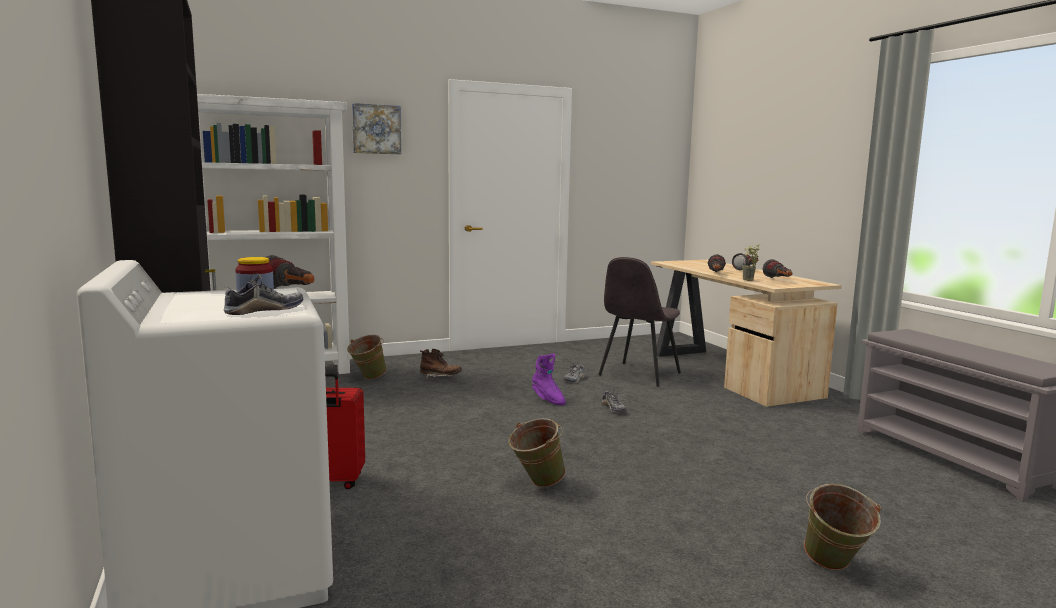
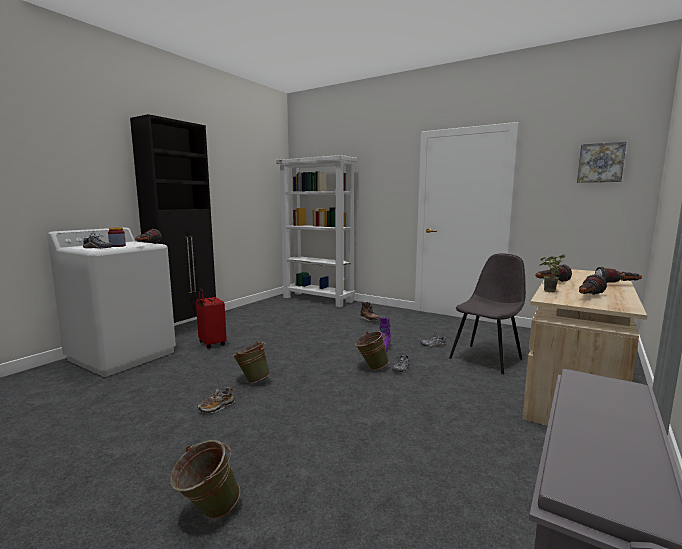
camera: 55 degrees right, 0 degrees up
(367, 378) = (339, 311): green bucket -> green bucket (371, 367)
(376, 129) = (377, 169): picture -> picture (600, 163)
(594, 522) = (216, 407): none -> shoe
(638, 375) = (486, 358): grey chair -> grey chair turned 135 degrees clockwise

